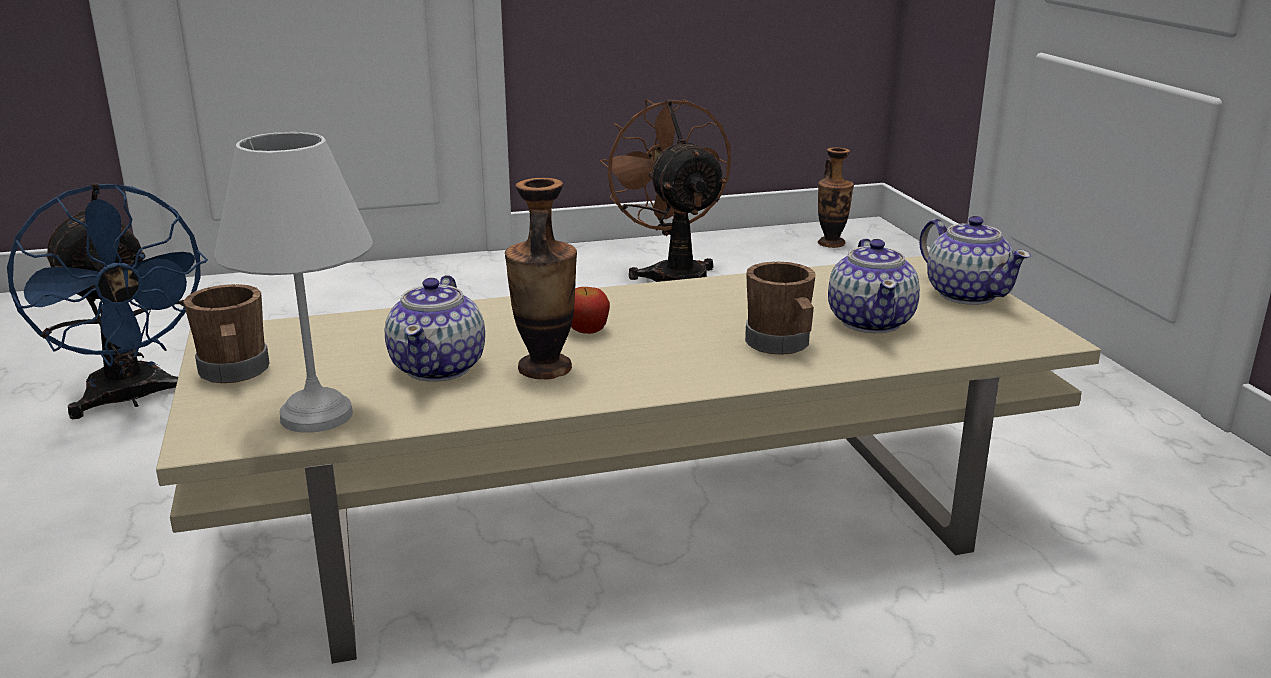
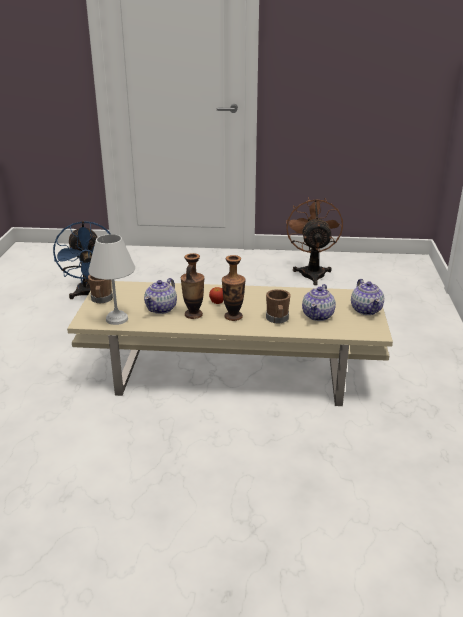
camera: 20 degrees right, 5 degrees up
(831, 243) = (393, 266): vase -> vase (233, 316)

